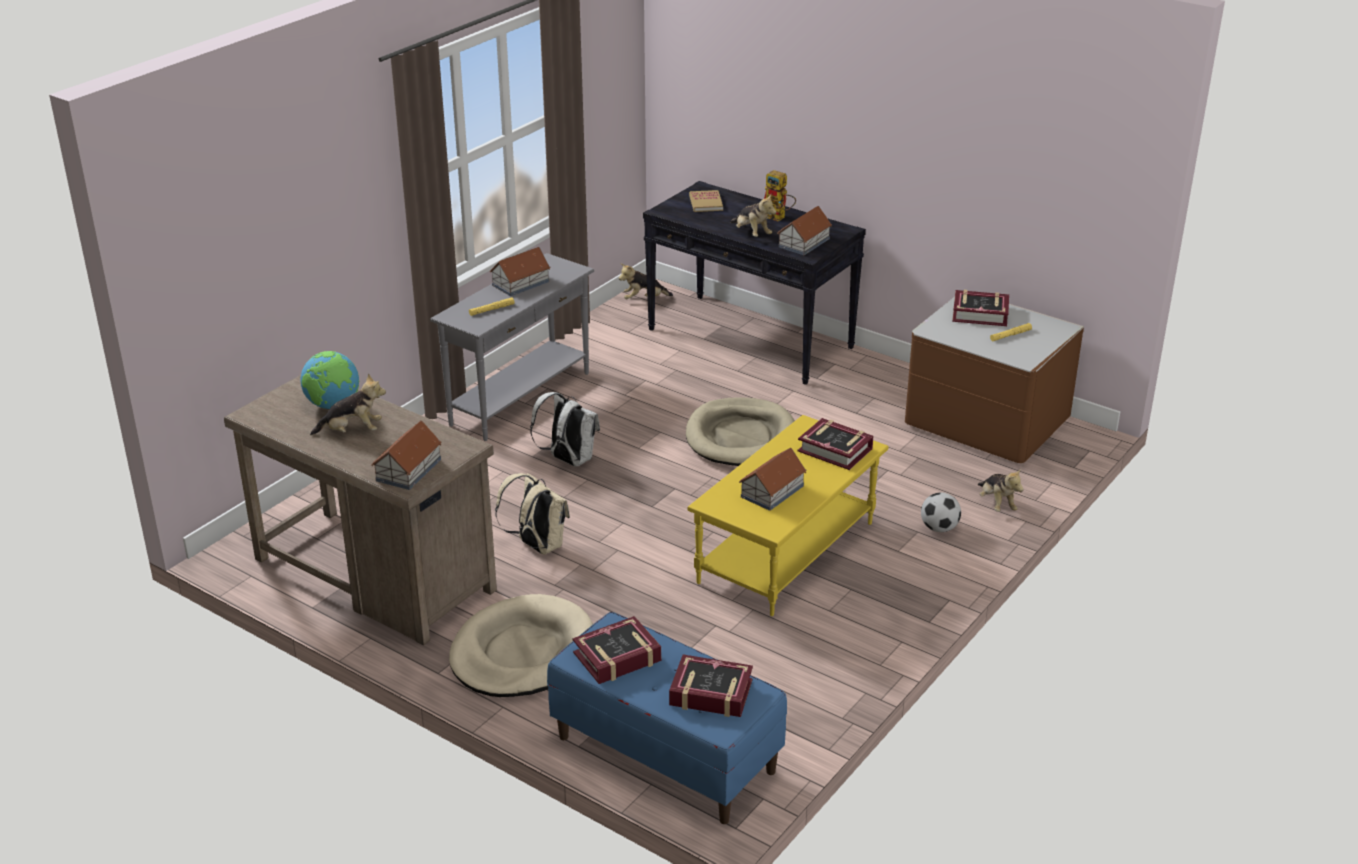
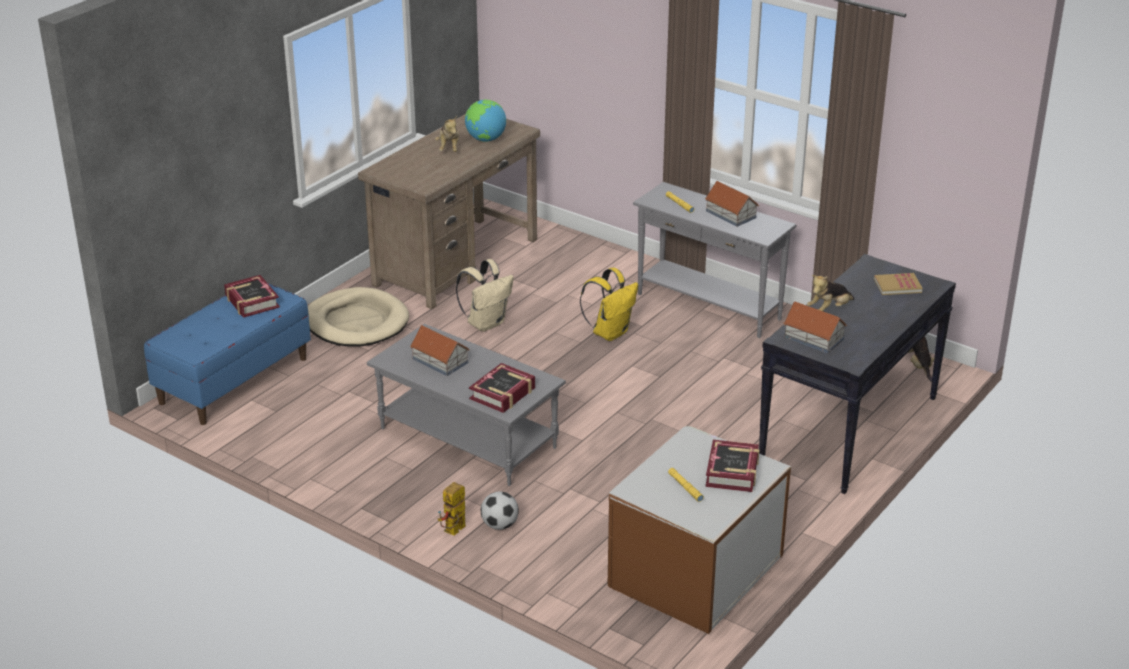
camera: 90 degrees right, 0 degrees up
(409, 469) = (396, 170): toy house -> none
(568, 460) = (610, 332): white backpack -> yellow backpack
(710, 693) = (202, 336): book -> none
(741, 437) = (653, 419): beige dog bed -> none
(779, 217) = (873, 326): toy robot -> toy robot (453, 532)
(787, 554) = (466, 439): yellow coffee table -> grey coffee table
(996, 504) = (540, 565): plush toy -> none

